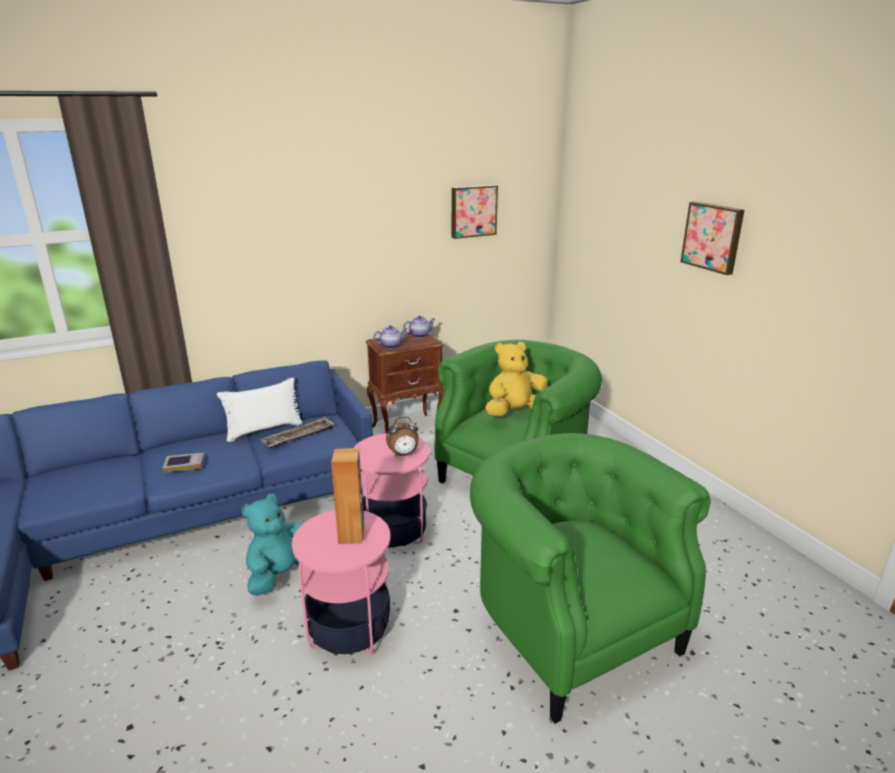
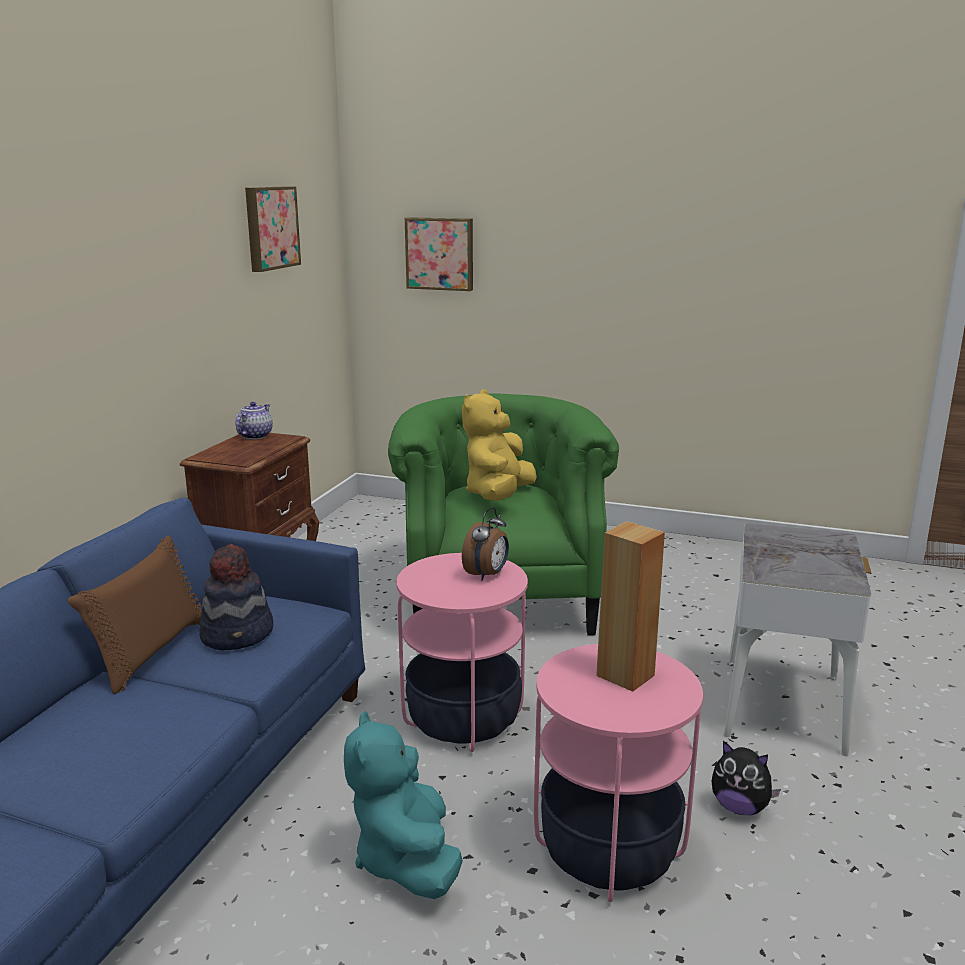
camera: 45 degrees left, 5 degrees down
(184, 465) = (103, 759): book -> none
(264, 430) = (149, 652): white pillow -> brown pillow
(299, 437) = (238, 634): tray -> hat
(391, 345) = (242, 456): teapot -> none
(439, 657) = (740, 807): none -> plush toy
(568, 628) = (785, 704): green armchair -> side table
(713, 237) = (641, 220): picture -> picture (440, 253)

